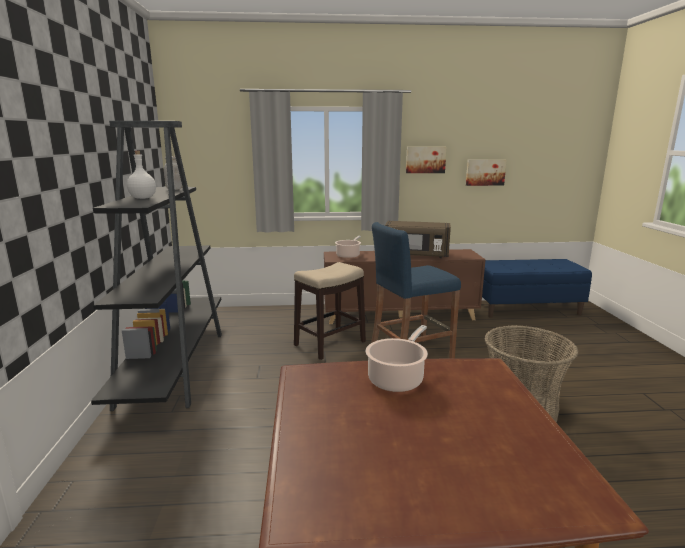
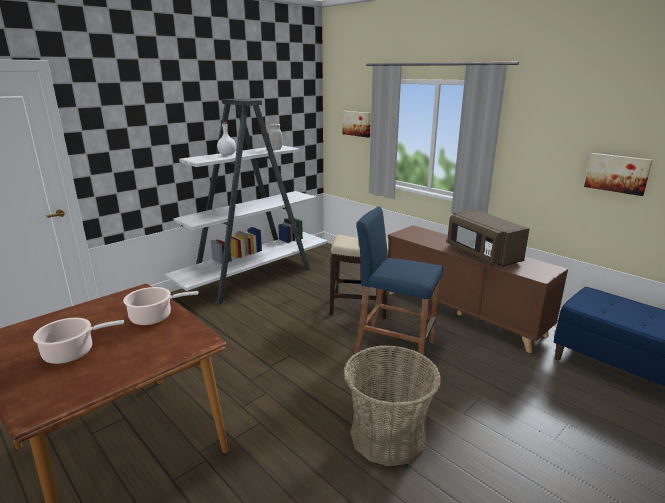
camera: 50 degrees right, 5 degrees up
(175, 365) = (255, 277): black bookcase -> white bookcase
(348, 255) = (421, 235): cooking pot -> cooking pot (72, 352)
(425, 159) = (536, 146): picture -> picture (357, 123)

